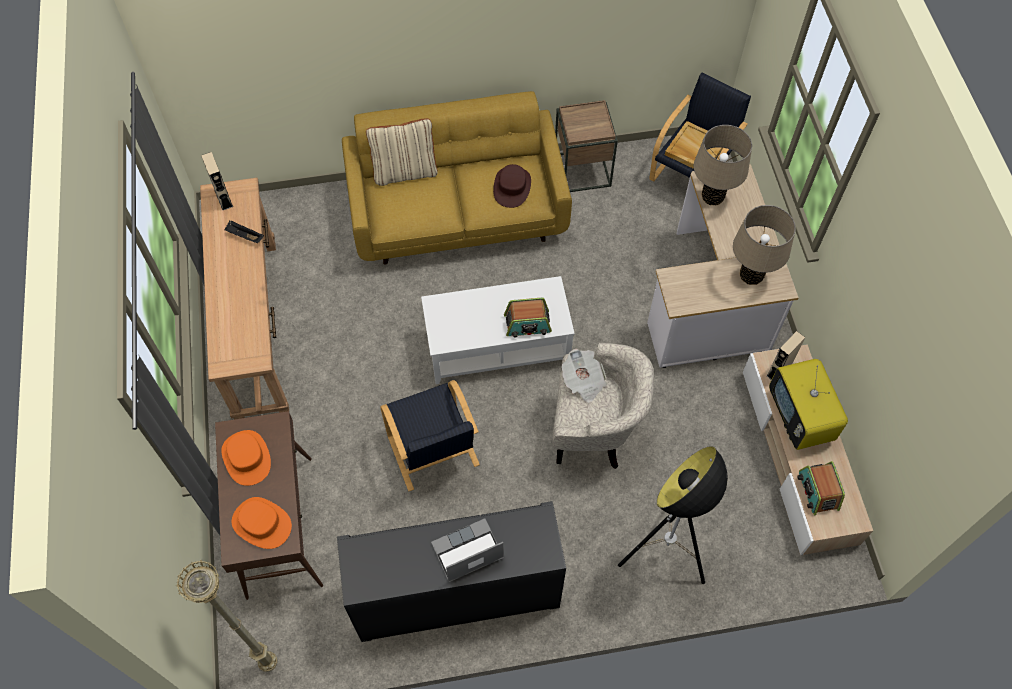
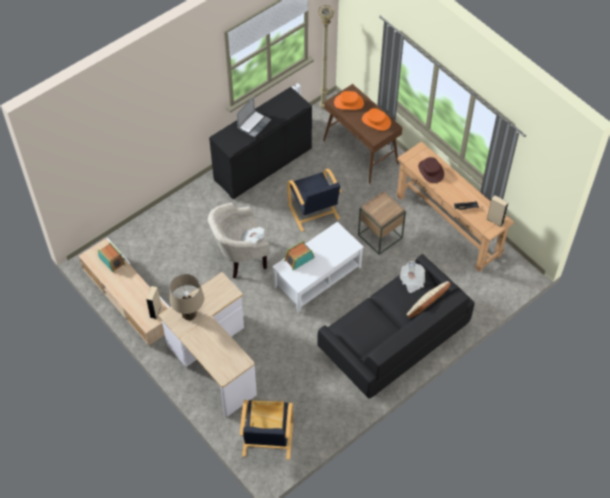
camera: 150 degrees right, 5 degrees down
(394, 214) = (412, 281): none -> newspaper
(433, 452) = (314, 213): black armchair -> black armchair turned 150 degrees counterclockwise
(458, 213) = (393, 340): yellow sofa -> black sofa
(512, 187) = (358, 330): brown hat -> brown hat (430, 171)
(582, 170) = (338, 408): brown side table -> brown side table (380, 236)
(664, 554) = (177, 222): floor lamp -> none
(712, 197) = (233, 352): beige table lamp -> none
(800, 418) = (134, 291): television -> none

